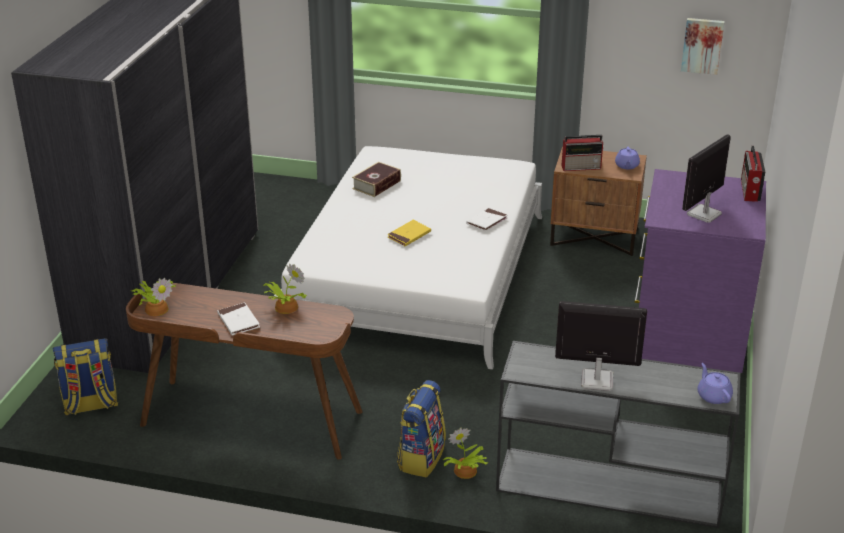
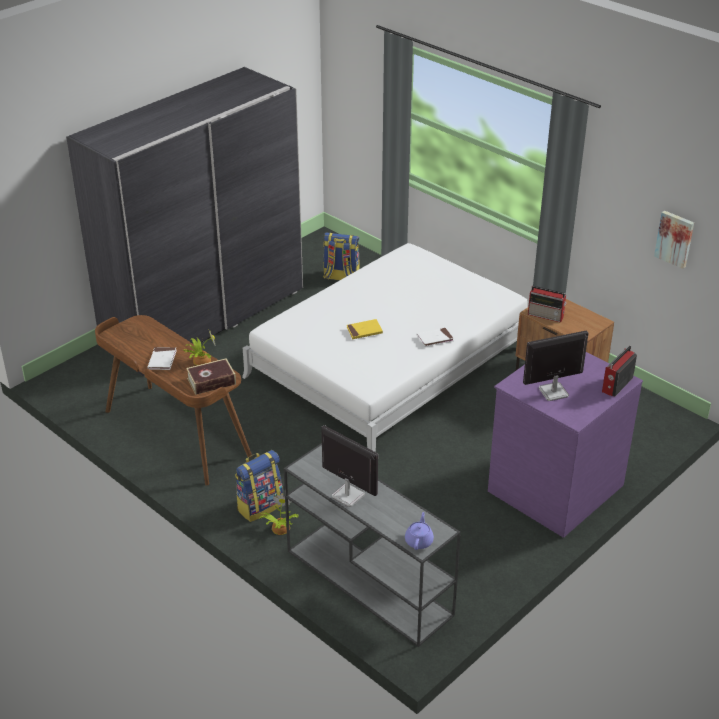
camera: 30 degrees right, 5 degrees up
(90, 405) = (88, 385): backpack -> backpack (341, 277)
(156, 308) = (121, 332): potted plant -> none
(376, 185) = (382, 280): book -> book (211, 381)
(626, 166) = (585, 326): purple teapot -> none

